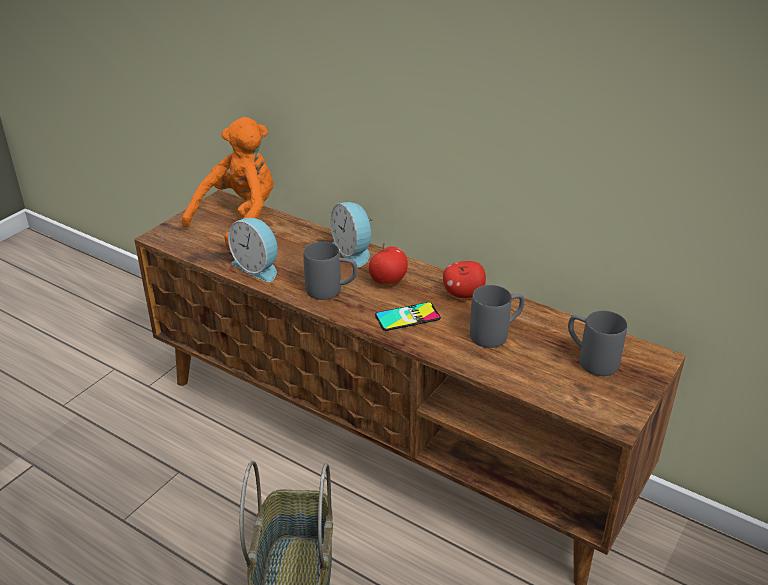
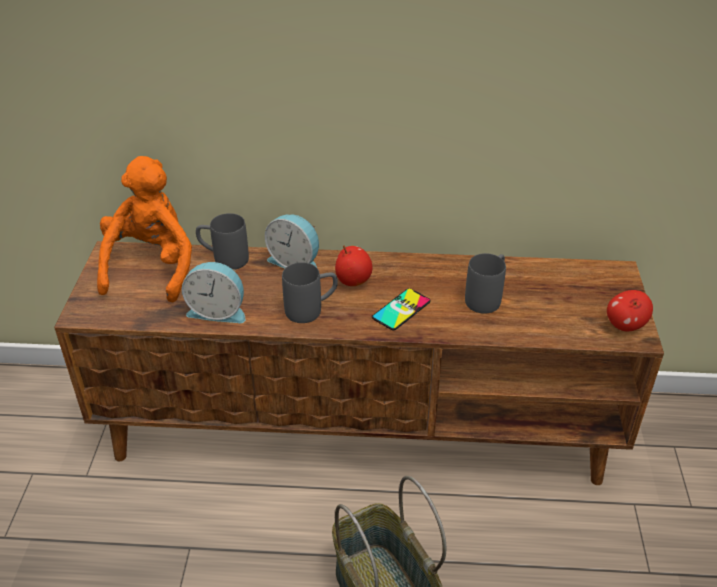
camera: 30 degrees left, 5 degrees up
(463, 294) = (428, 270): apple -> apple (625, 325)
(590, 359) = (575, 292): grey mug -> grey mug (223, 259)

